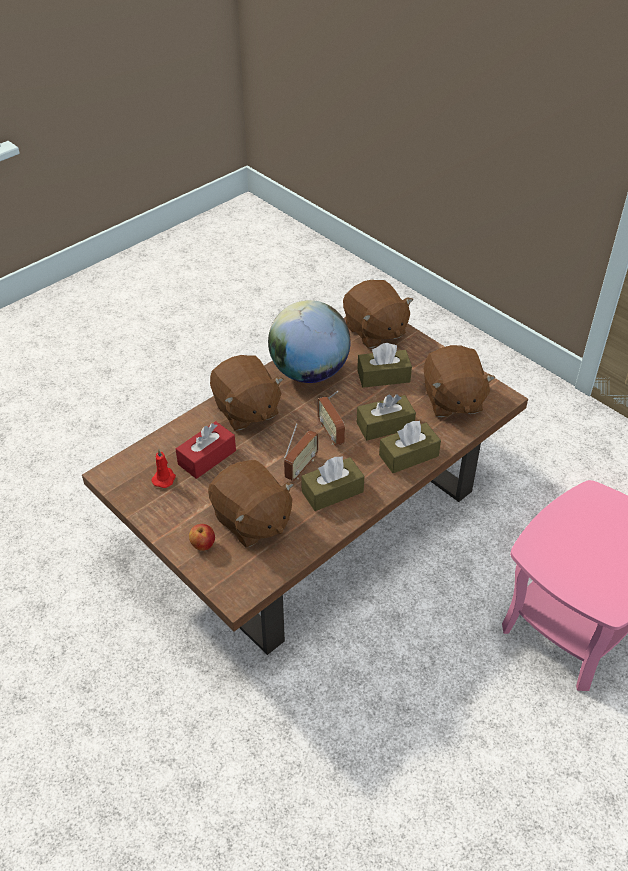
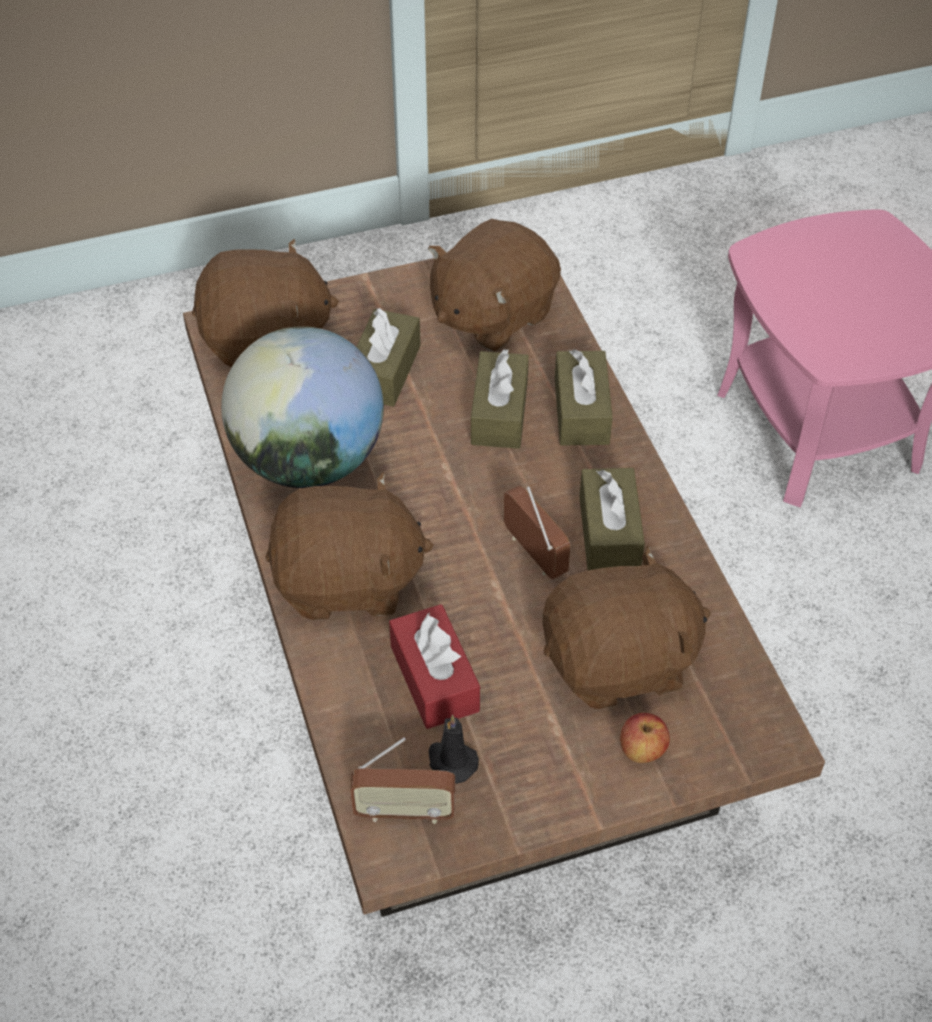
camera: 65 degrees left, 5 degrees up
(164, 478) = (451, 761): red candle -> black candle
(331, 433) = (476, 486): radio -> radio (404, 812)
(452, 400) = (491, 314): brown plush toy -> brown plush toy turned 120 degrees clockwise

